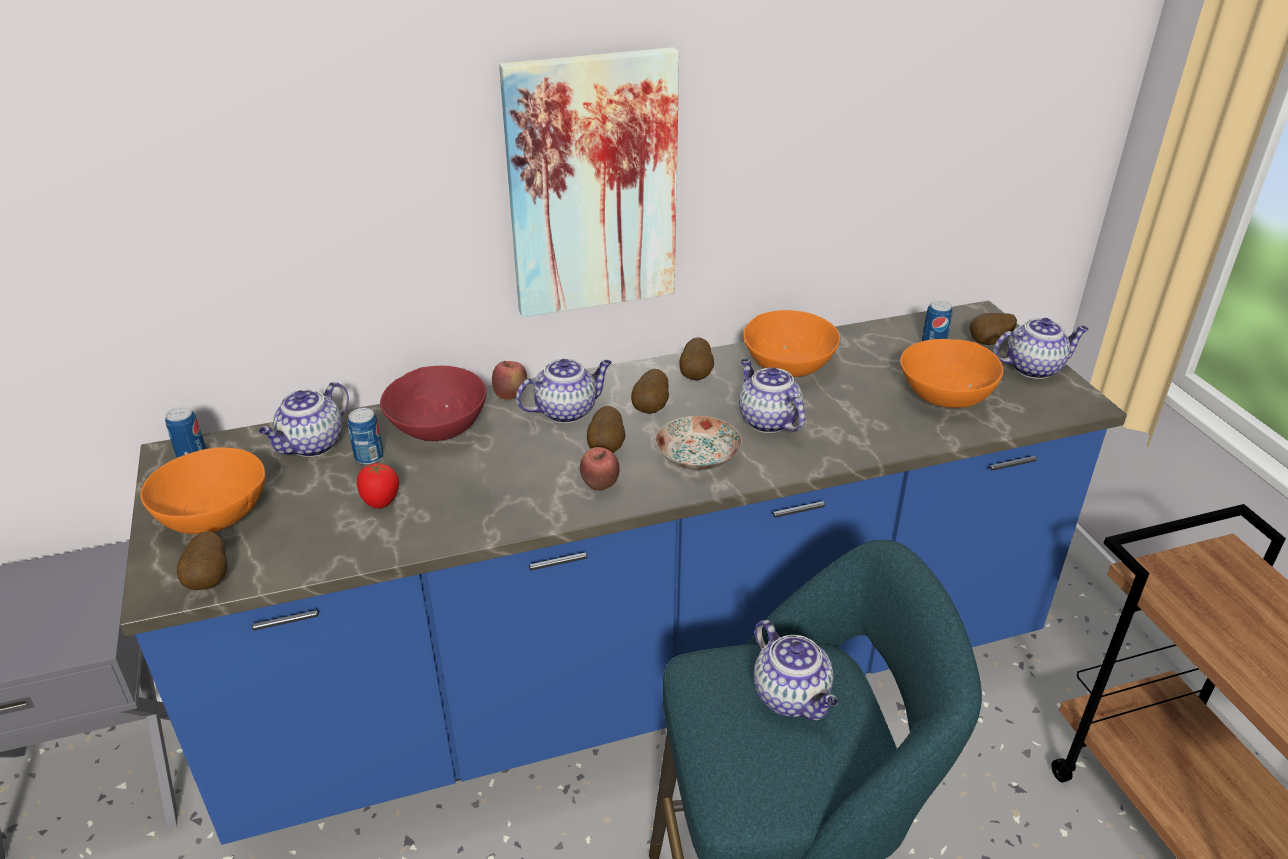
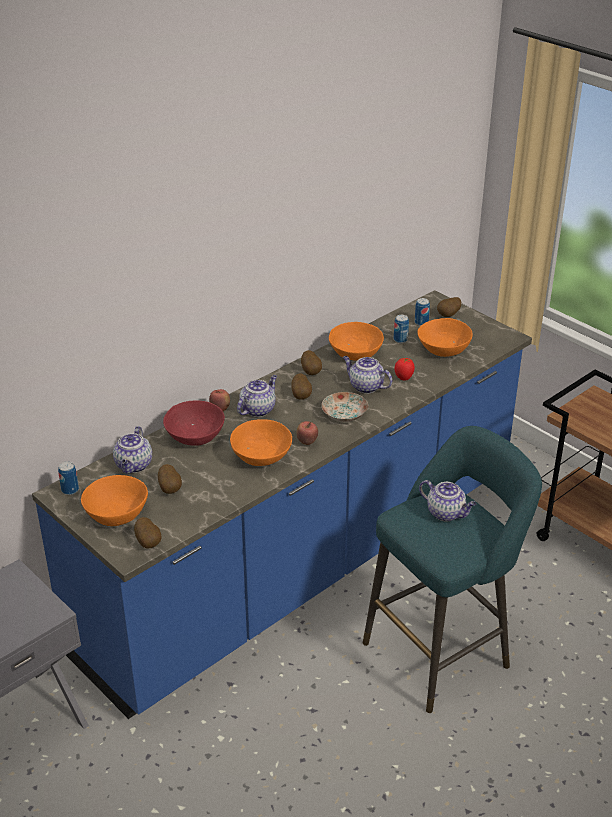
camera: 25 degrees left, 0 degrees up
(369, 457) = (172, 462): can -> can (400, 340)
(381, 503) = (202, 483): tomato -> tomato (404, 378)
(509, 488) = (262, 456): none -> orange bowl
(592, 185) = (247, 280): picture -> none
(607, 447) = (295, 422): potato -> potato (170, 489)
(1034, 368) = (477, 324): teapot -> none

